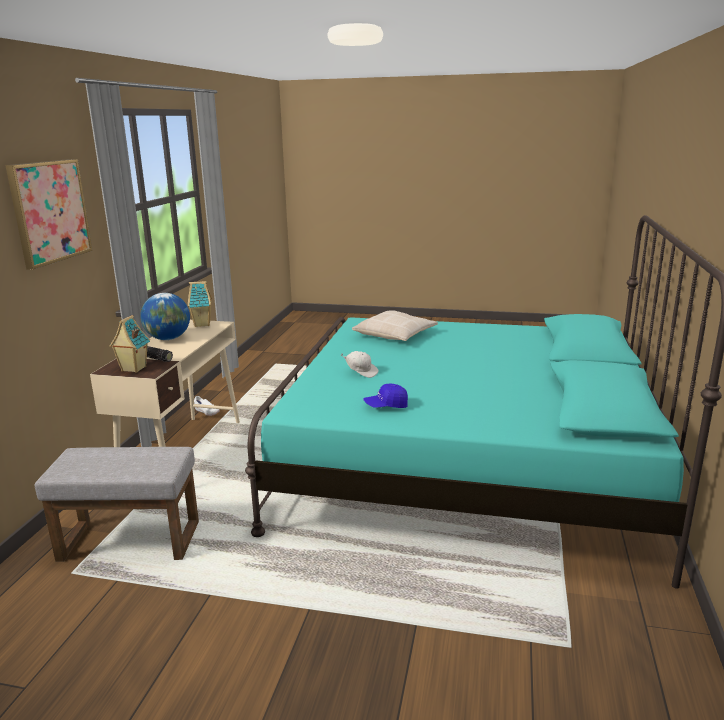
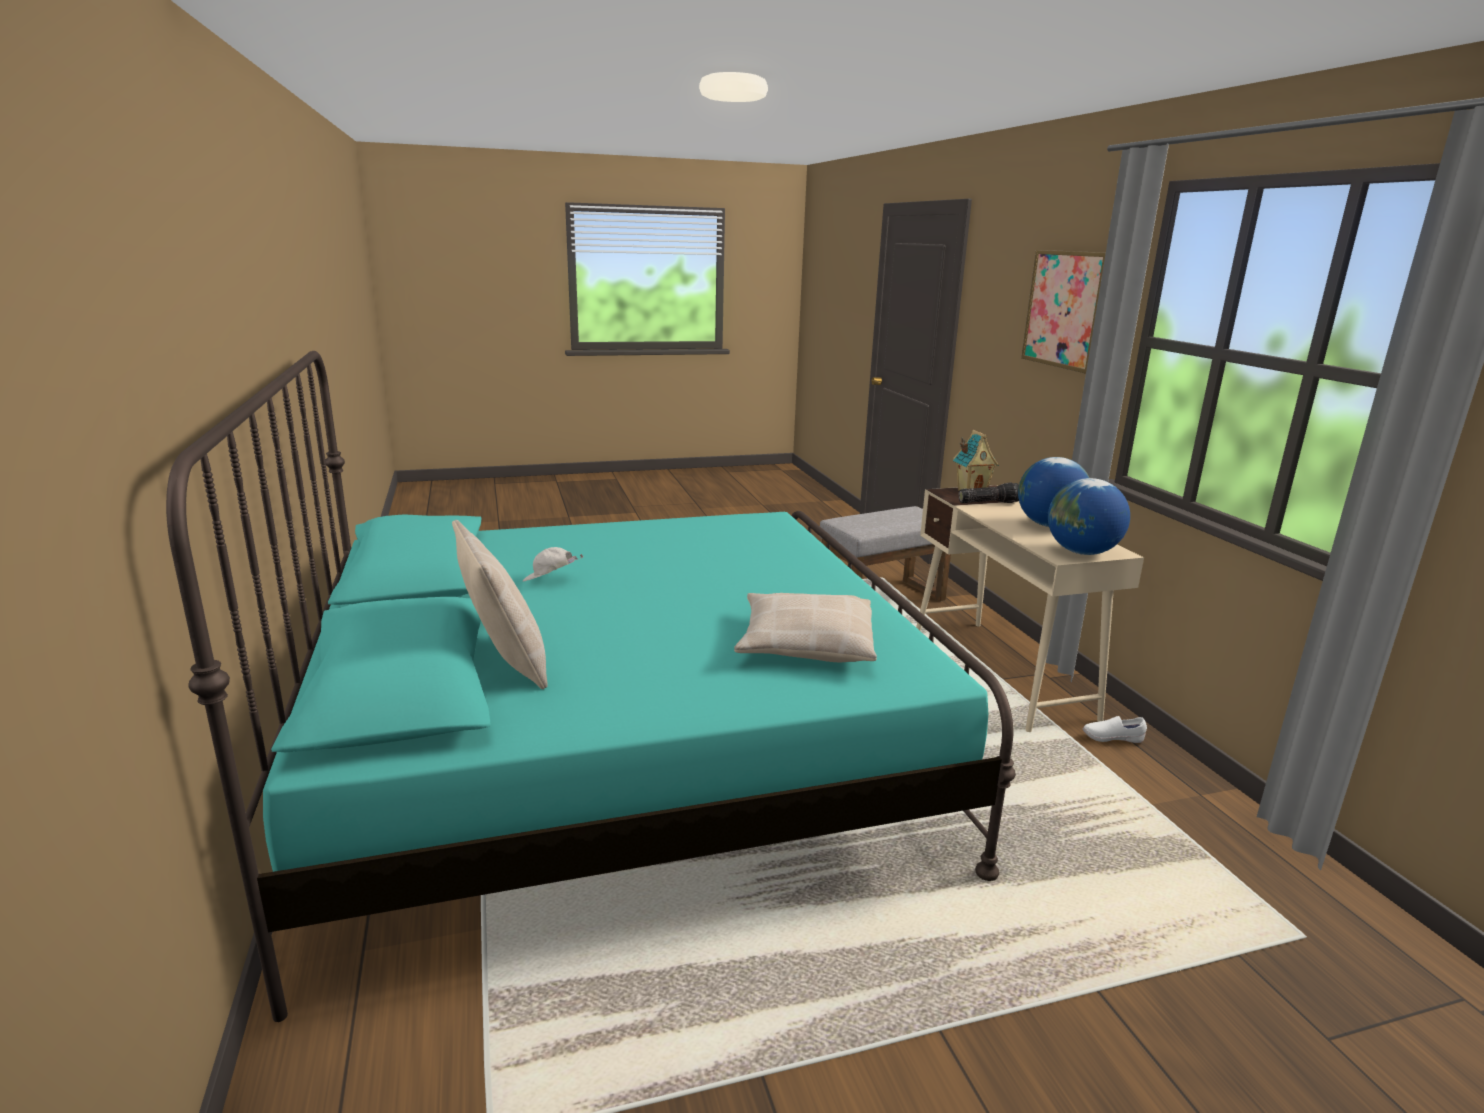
camera: 150 degrees right, 0 degrees up
(203, 324) = (1081, 552): toy house -> globe
(361, 372) = (760, 564): white cap -> white cap (549, 580)
(386, 406) = (681, 533): blue cap -> none
(538, 347) = (504, 662): none -> beige pillow

